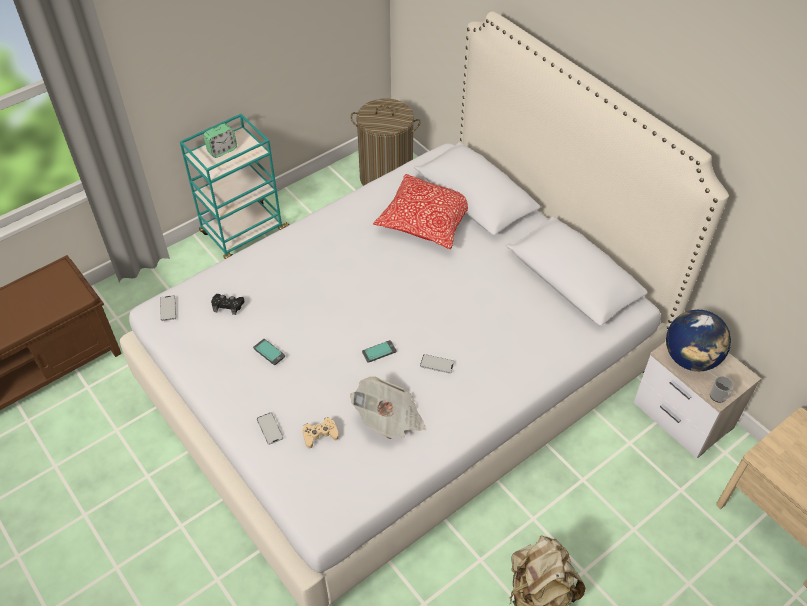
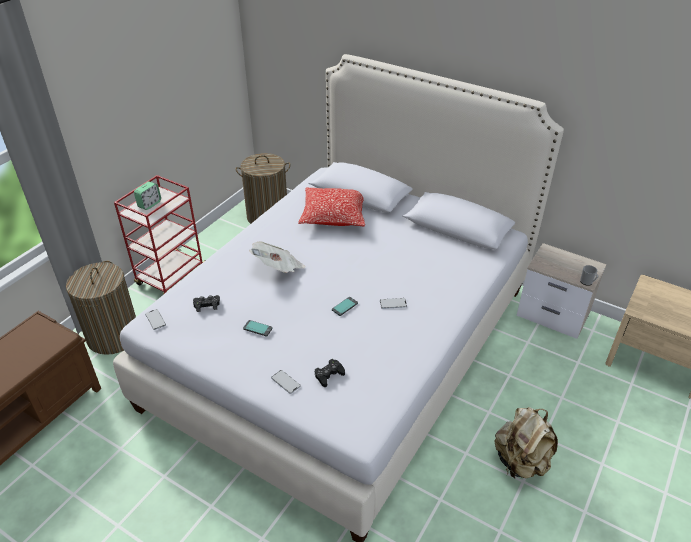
camera: 20 degrees left, 10 degrees down
(155, 293) = (113, 336): none -> laundry basket
(244, 234) = (171, 277): turquoise cart -> red cart
(320, 435) = (329, 375): beige game controller -> black game controller
(389, 419) = (377, 349): newspaper -> newspaper (278, 268)
(690, 358) = (555, 264): globe -> none

